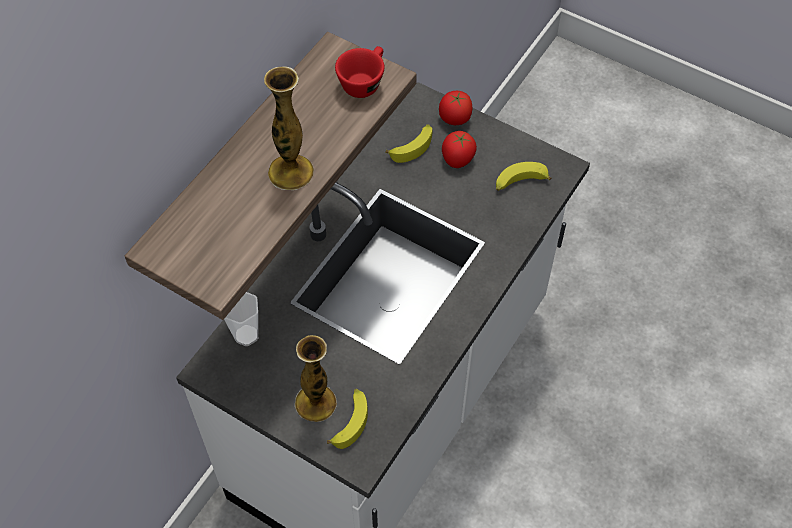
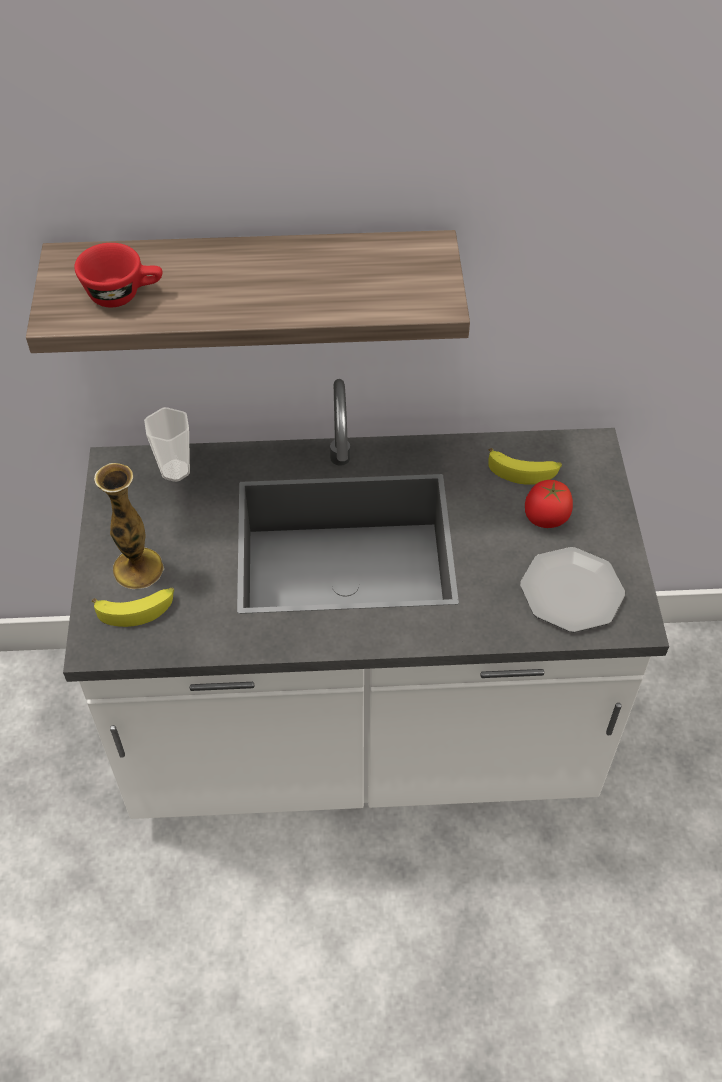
camera: 55 degrees right, 5 degrees down
(291, 172) = (239, 297): vase -> none
(363, 82) = (413, 288): red cup -> red cup (124, 294)
(454, 118) = (598, 485): tomato -> none
(519, 183) = (570, 592): banana -> plate

